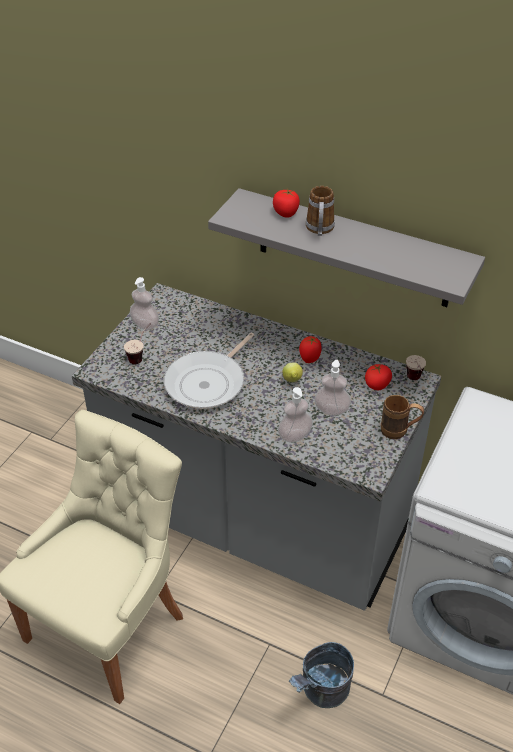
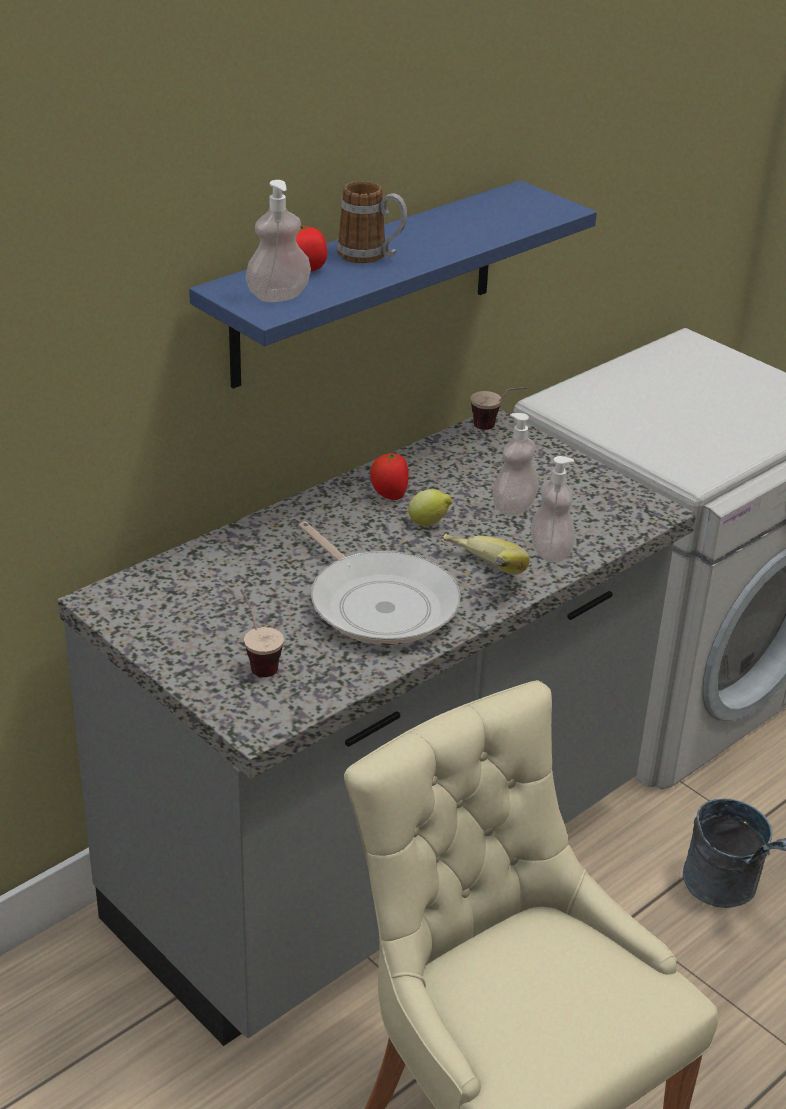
camera: 70 degrees left, 10 degrees down
(145, 324) = (172, 637): soap dispenser -> soap dispenser (278, 296)
(254, 413) = (480, 576): none -> banana
(353, 249) = (366, 284): grey shelf -> blue shelf
(377, 385) = (484, 457): tomato -> none
(399, 432) = (589, 467): brown mug -> none

